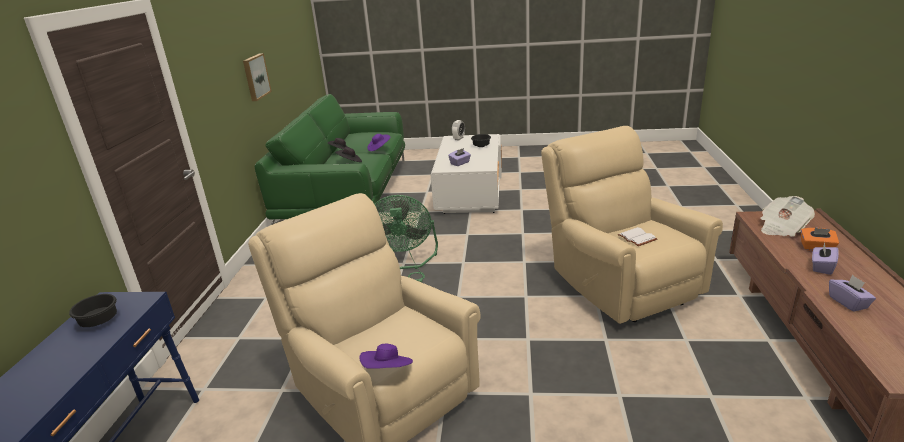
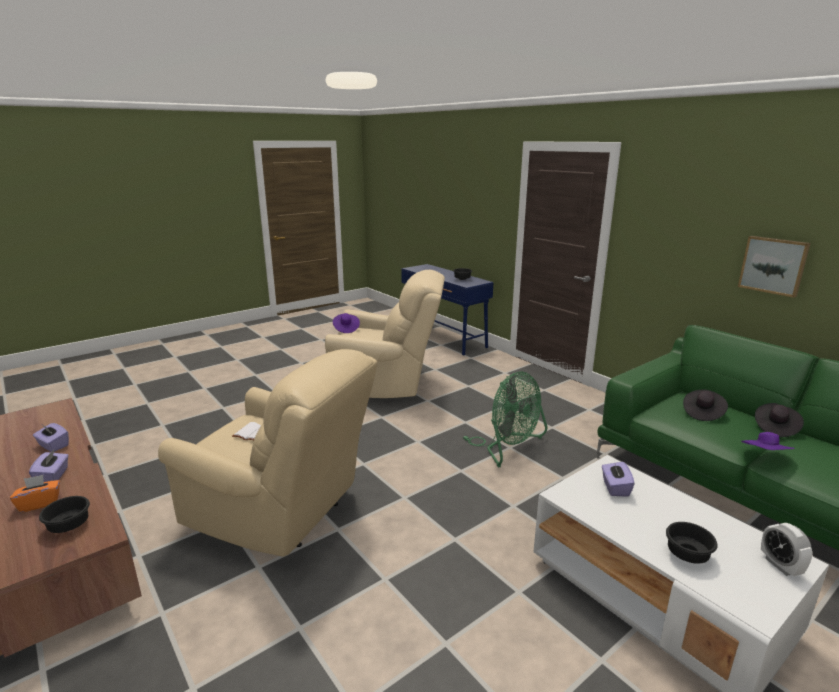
camera: 135 degrees right, 5 degrees down
(782, 228) = (69, 525): newspaper -> black bowl

